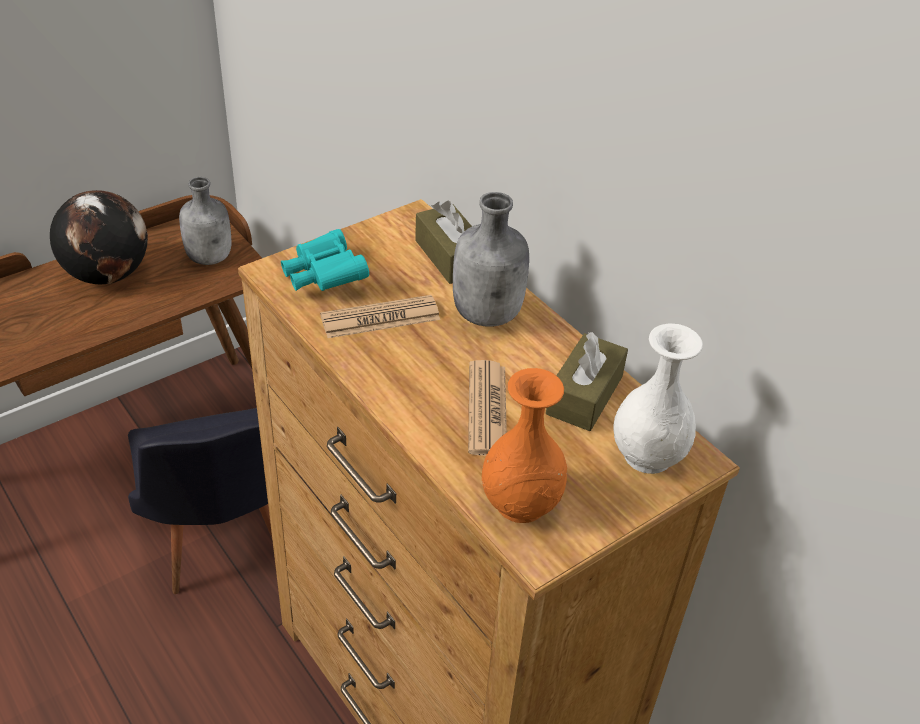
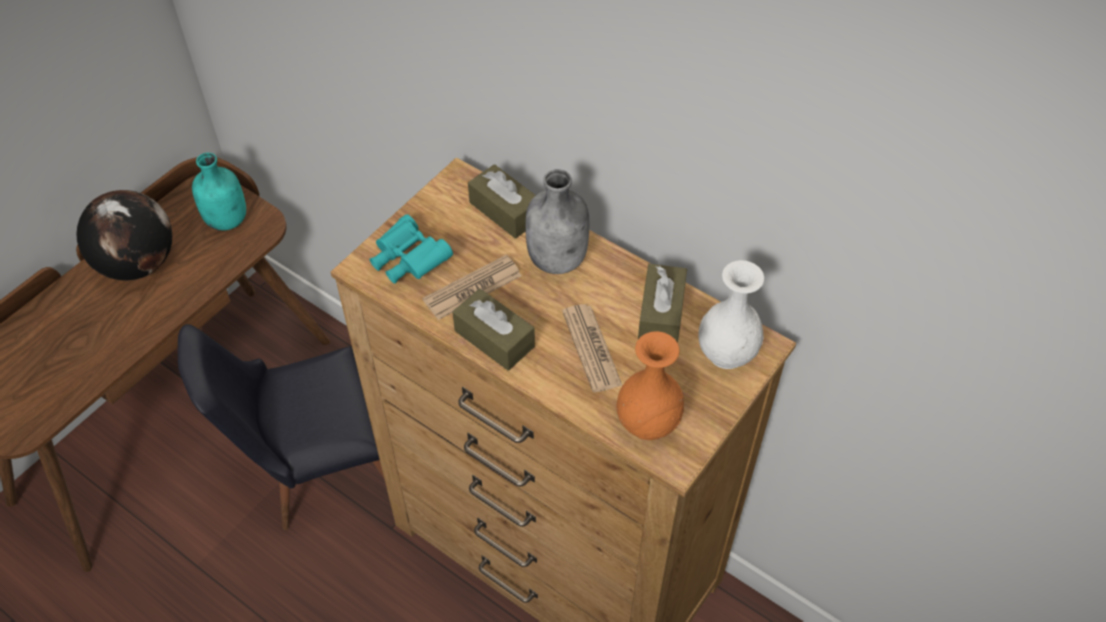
camera: 15 degrees left, 10 degrees up
(210, 257) = (228, 220): grey bottle -> turquoise bottle
(223, 544) = (315, 470): black chair -> black chair turned 105 degrees clockwise
(380, 371) = (494, 338): none -> brown tissue box

